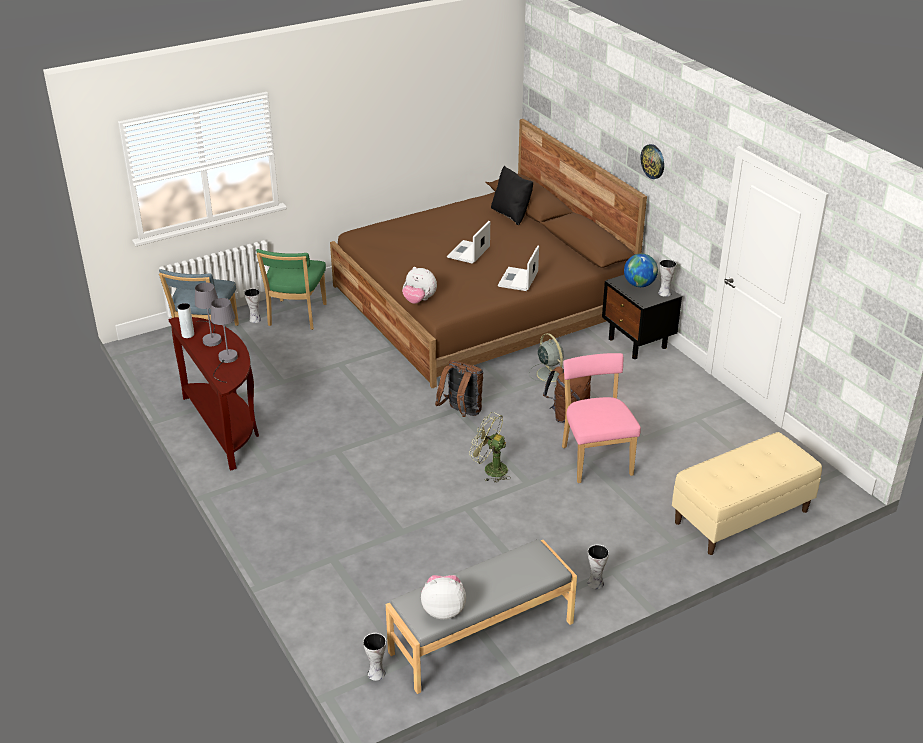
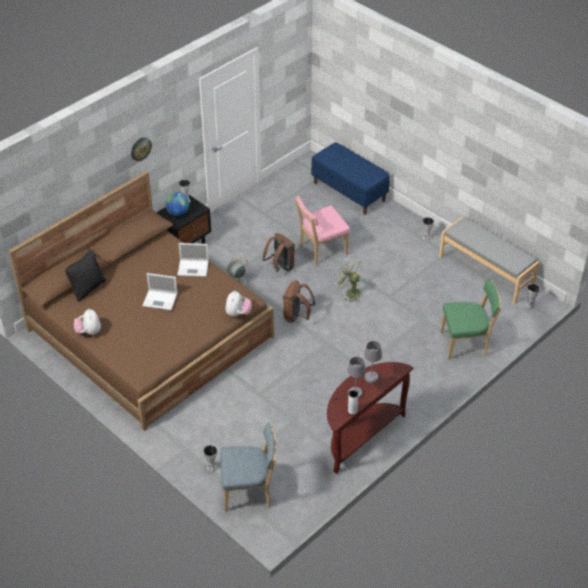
camera: 105 degrees left, 10 degrees up
(296, 317) = (200, 441): green chair -> green chair (466, 344)
(443, 610) = (514, 254): plush toy -> plush toy (89, 332)
(490, 469) = (350, 292): green fan -> green fan turned 120 degrees clockwise
(741, 517) = (349, 192): beige bench -> blue bench

